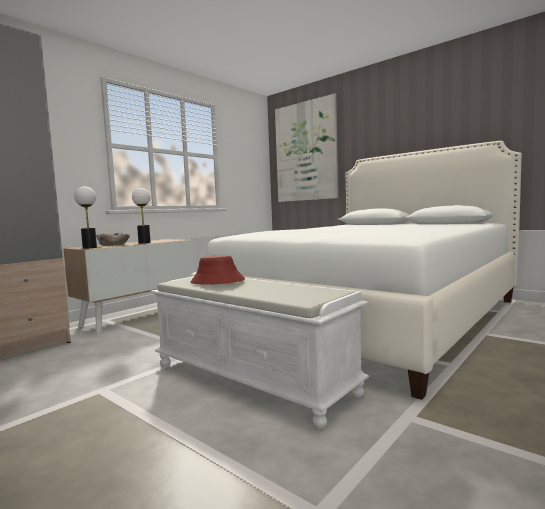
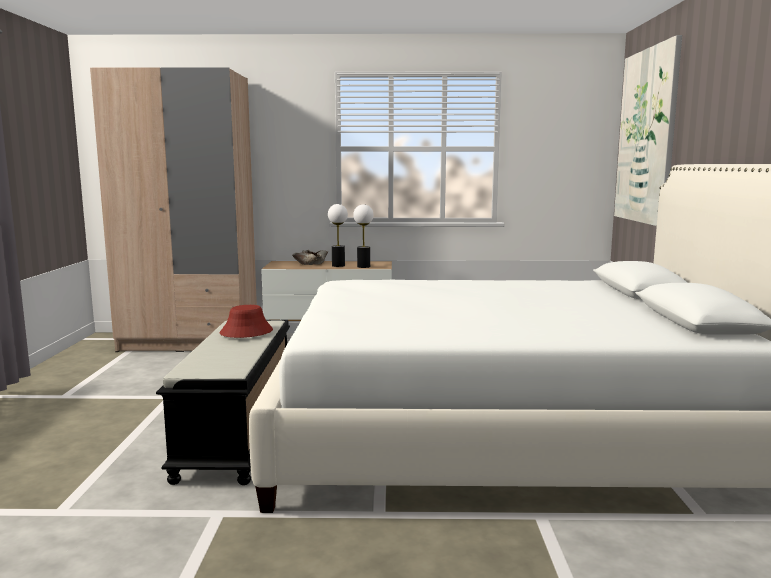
camera: 50 degrees right, 5 degrees up
(90, 248) = (277, 265): table lamp -> table lamp (363, 266)
(252, 378) = (239, 433): white bench -> black bench

